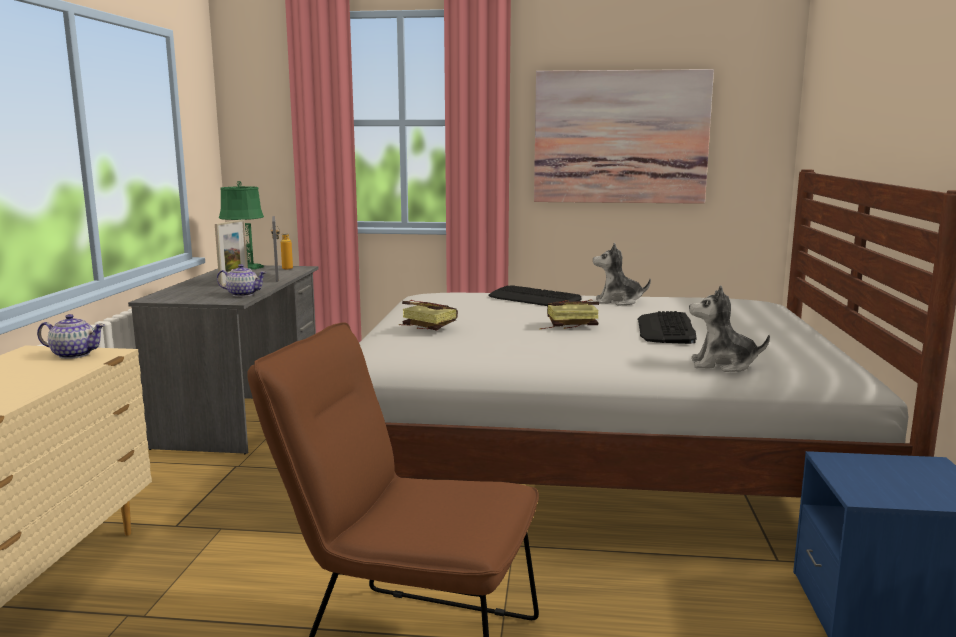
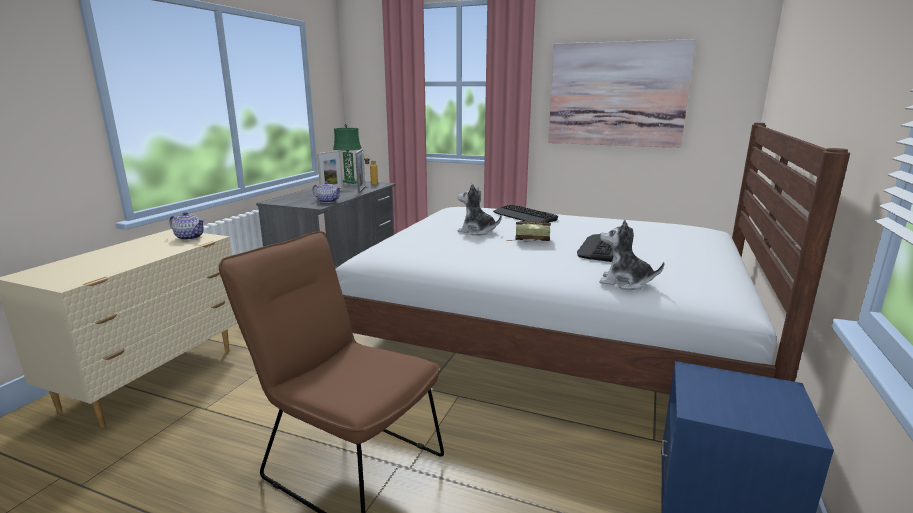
camera: 15 degrees right, 5 degrees up
(425, 327) = (428, 233): book -> none
(617, 302) = (585, 222): plush toy -> plush toy (477, 231)

